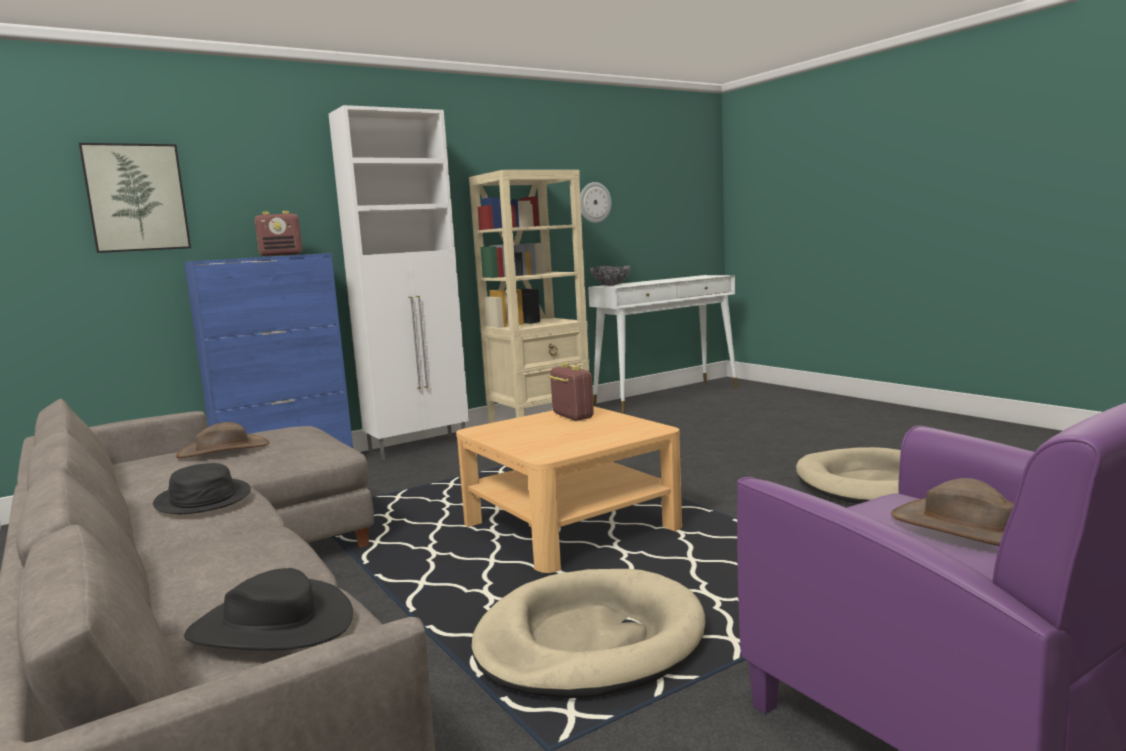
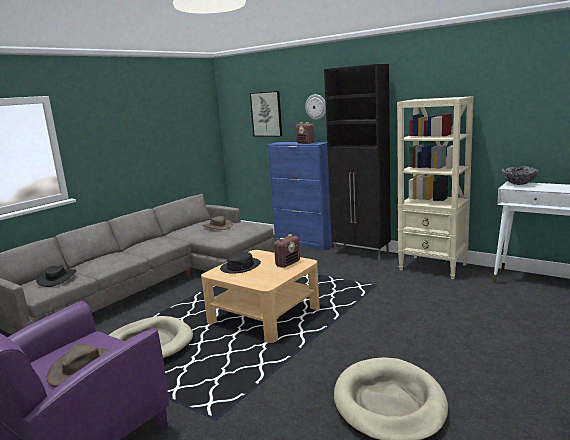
camera: 70 degrees right, 5 degrees up
(202, 499) = (160, 241): black hat -> black hat (240, 266)
(419, 446) = (361, 253): white cabinet -> black cabinet
(594, 202) = (527, 114): wall clock -> wall clock (316, 107)

